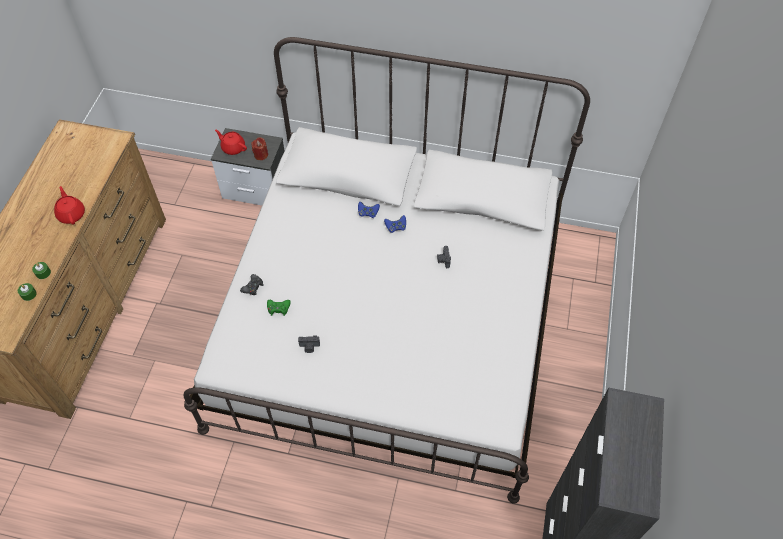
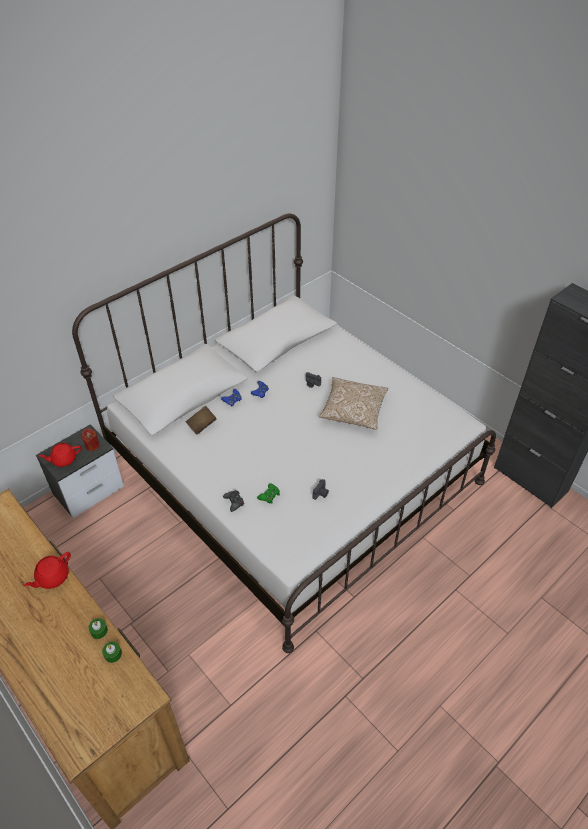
camera: 55 degrees left, 10 degrees down
(71, 214) = (52, 577): red teapot -> red teapot turned 60 degrees counterclockwise
(321, 209) = (201, 425): none -> brown book
(436, 315) = (353, 411): none -> pillow

